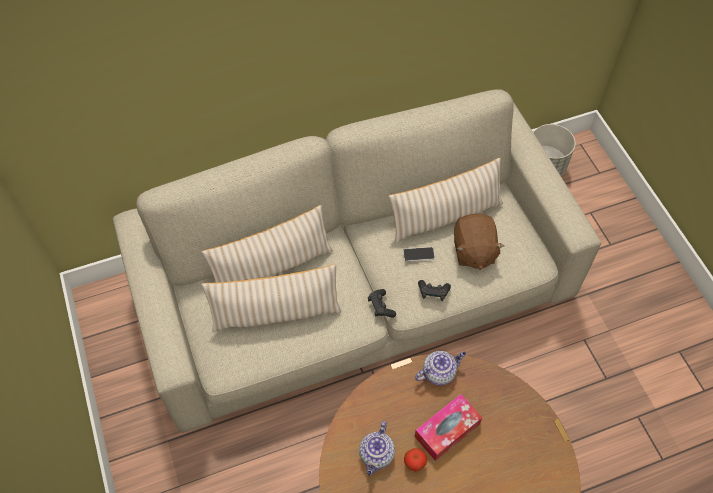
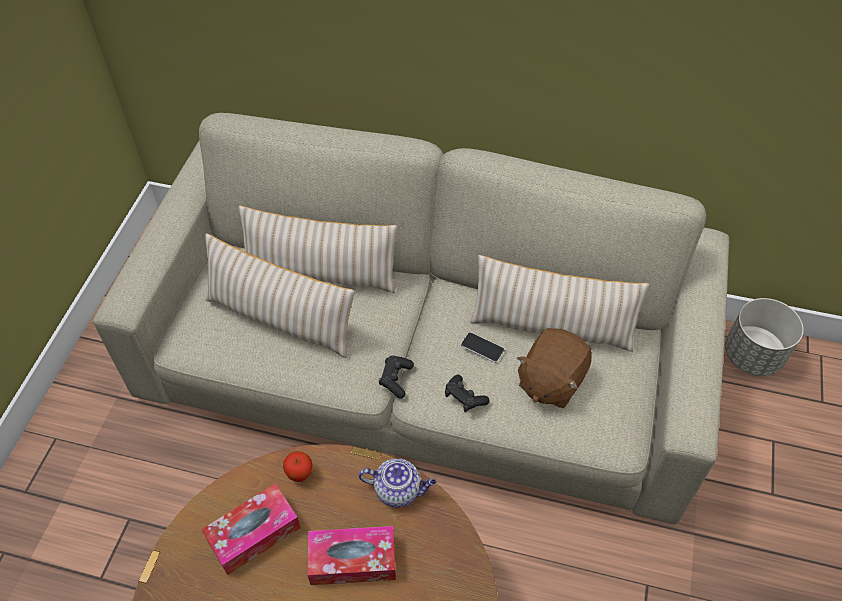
camera: 35 degrees right, 5 degrees down
(377, 455) = (254, 534): teapot -> tissue box
(414, 464) = (285, 572): apple -> apple (300, 474)

